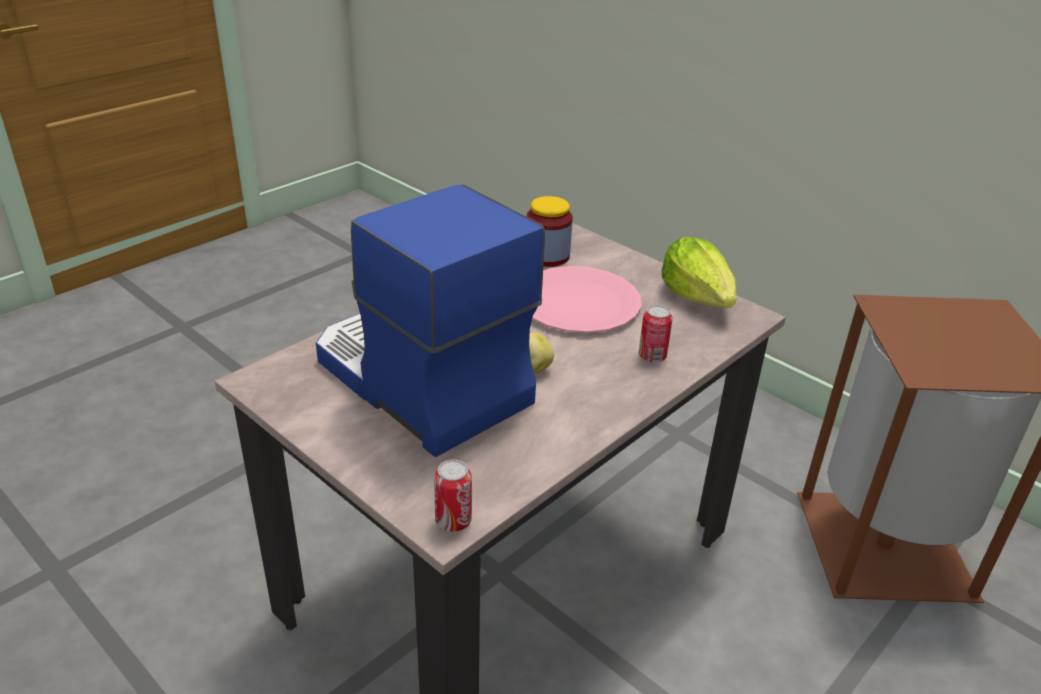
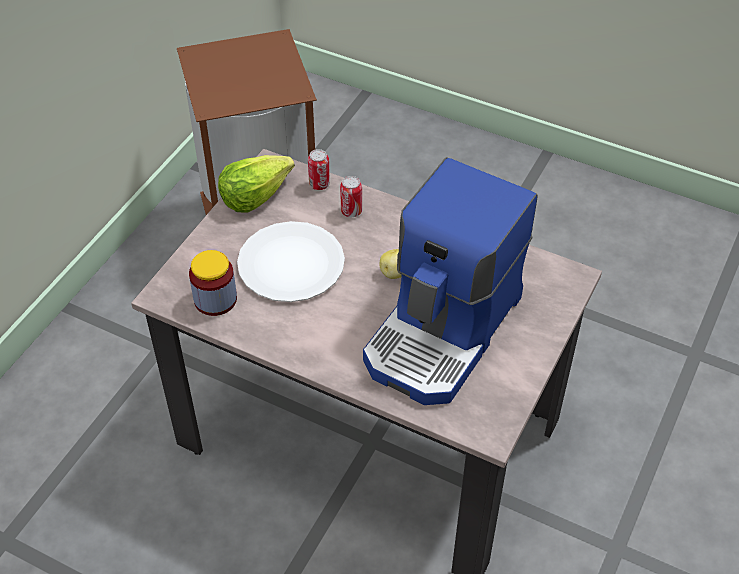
camera: 105 degrees left, 15 degrees up
(453, 521) = (568, 274): can -> can (319, 184)
(578, 302) = (290, 264): pink plate -> white plate

